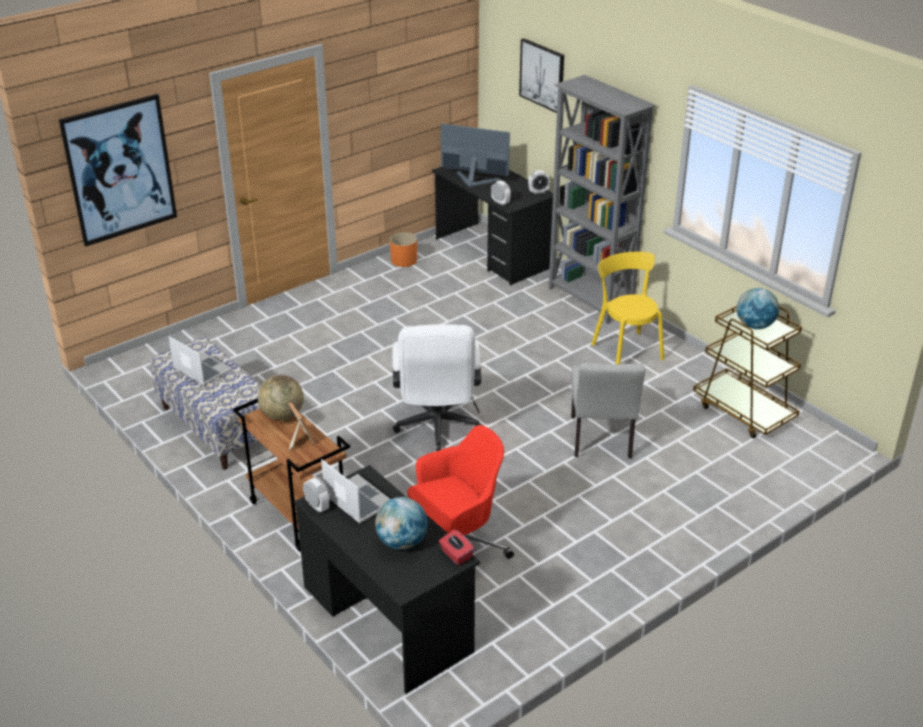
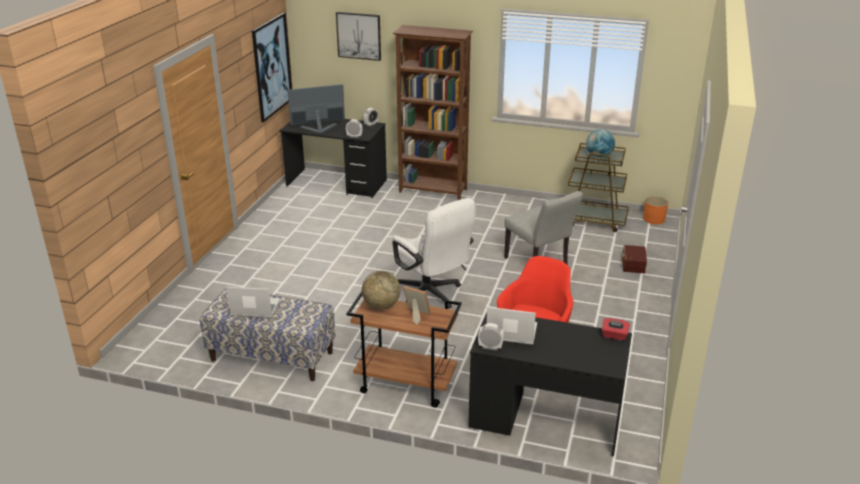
camera: 35 degrees left, 5 degrees down
(120, 170) = (108, 163): picture -> picture (272, 66)
(402, 542) = (573, 343): globe -> none
(404, 260) = (279, 205): orange planter -> orange planter (654, 219)
(590, 300) = (433, 191): grey bookcase -> brown bookcase
(625, 349) = (488, 210): yellow chair -> none
(718, 489) = (632, 264): none -> brown storage box

